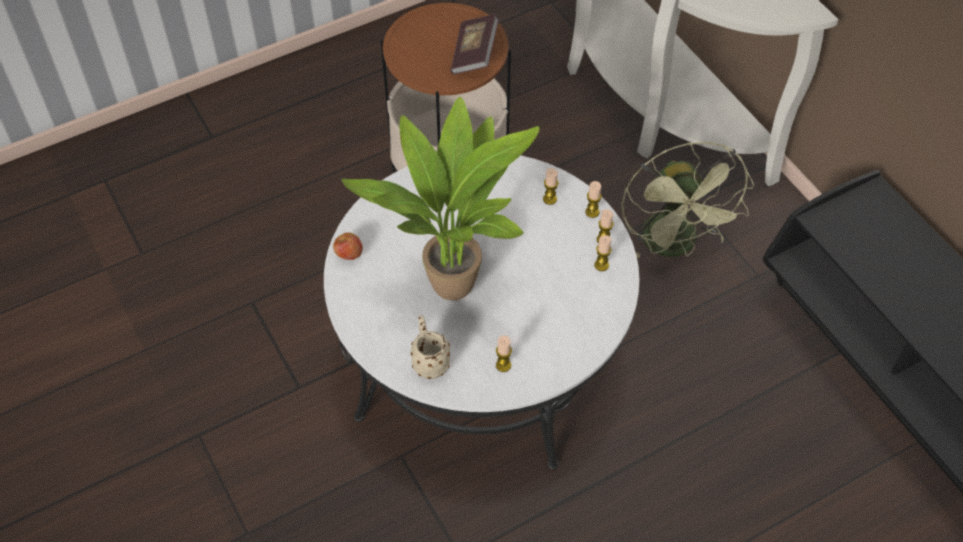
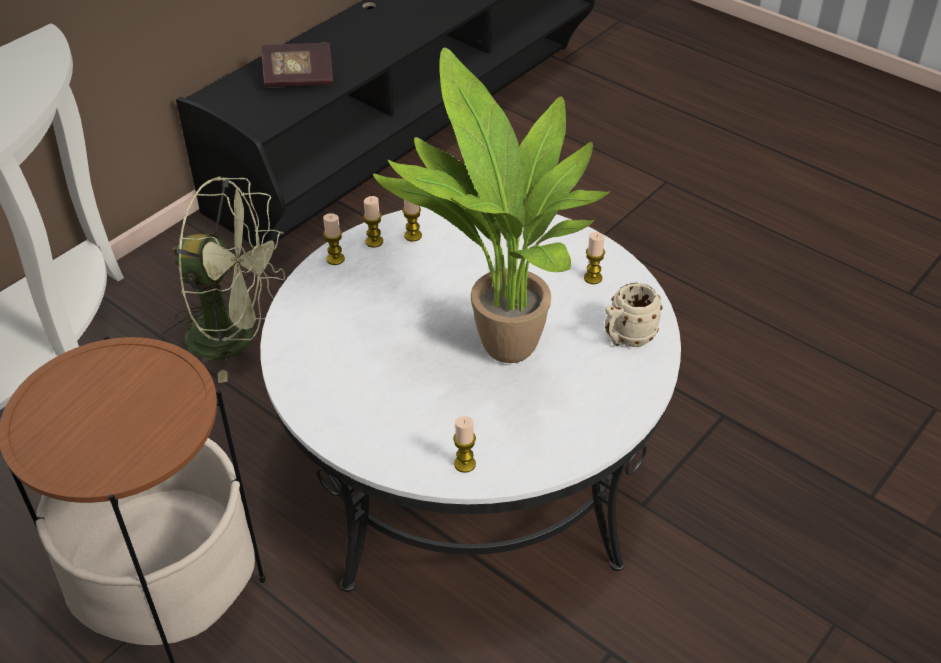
camera: 110 degrees left, 10 degrees down
(349, 255) = (513, 467): apple -> none
(474, 54) = (124, 372): book -> book (298, 79)
(550, 199) = (329, 298): candle -> candle (464, 464)
(675, 246) = (237, 337): green fan -> green fan turned 45 degrees clockwise

